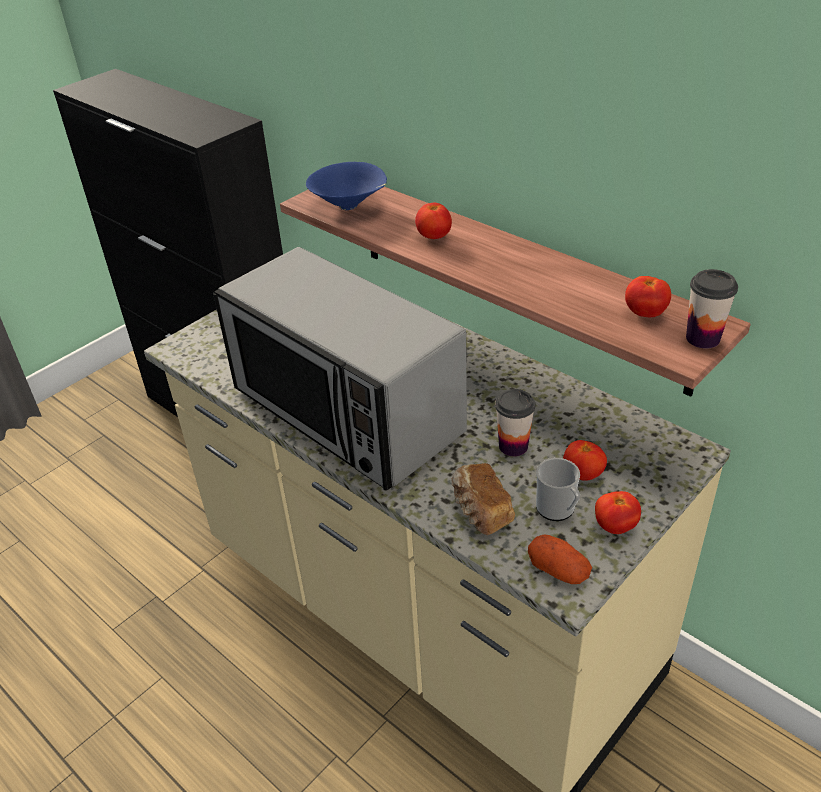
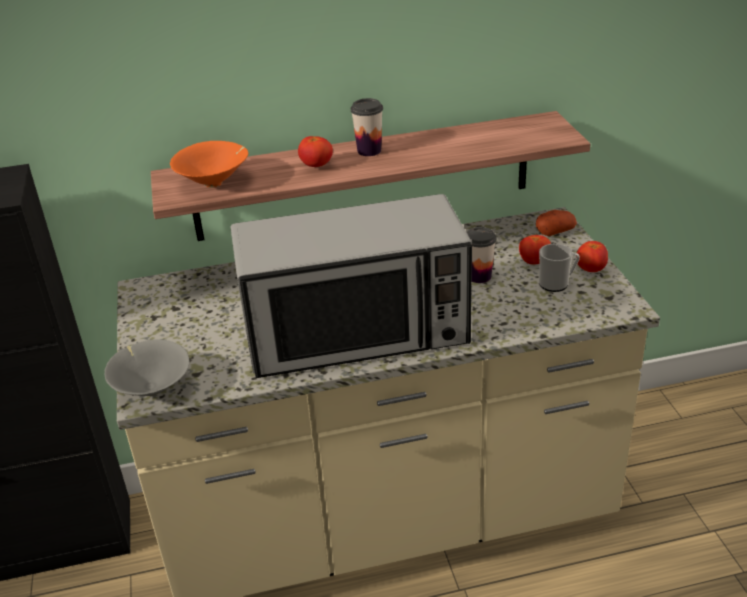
camera: 55 degrees left, 5 degrees down
(189, 345) = (152, 388): none -> grey bowl
(350, 206) = (215, 183): blue bowl -> orange bowl
(479, 511) = (528, 313): bread -> none
(558, 570) = (609, 304): potato -> potato (555, 232)
(645, 313) = (510, 132): tomato -> none
(703, 338) = (555, 127): cup -> cup (369, 151)

